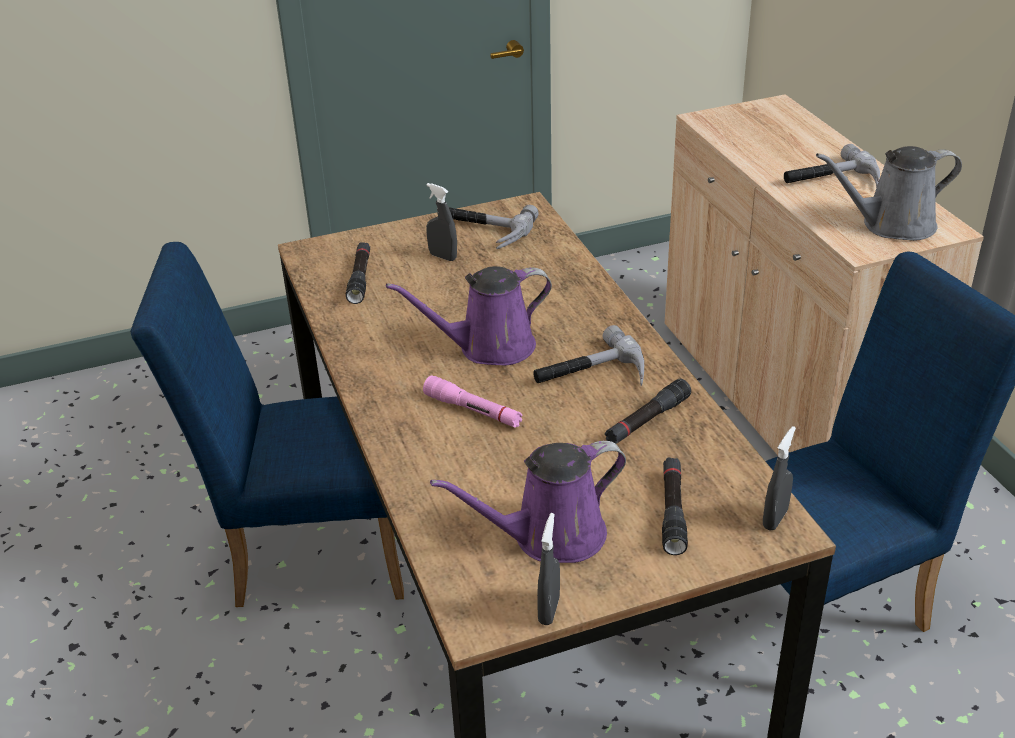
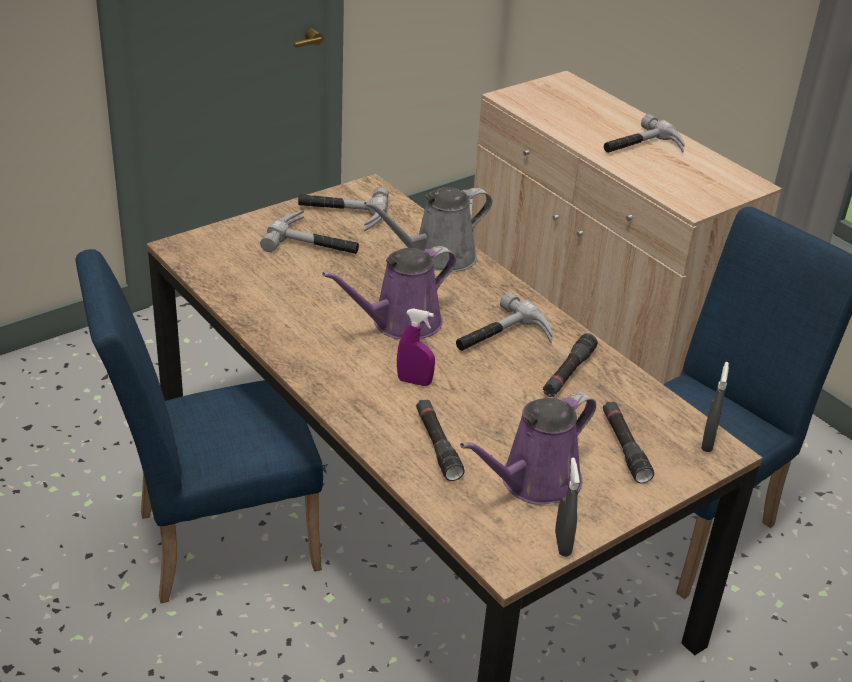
camera: 20 degrees left, 0 degrees up
(360, 278) = (247, 270): black flashlight -> black flashlight (437, 445)
(443, 256) = (316, 242): grey spray bottle -> hammer
(473, 410) = (414, 381): pink flashlight -> purple spray bottle
(892, 225) = (707, 184): grey watering can -> grey watering can (437, 258)

